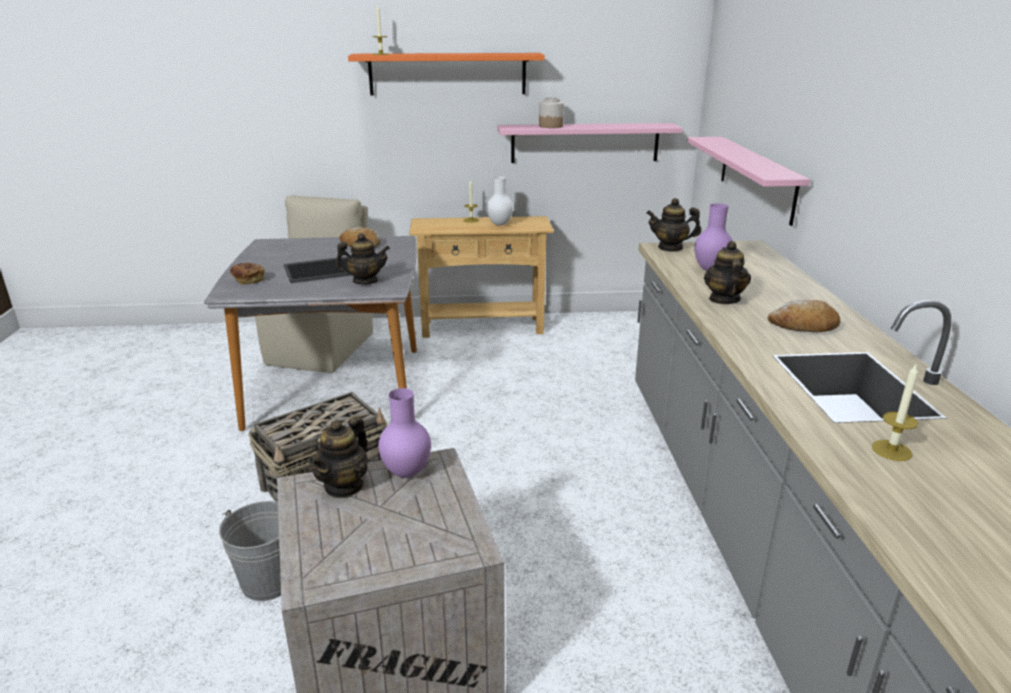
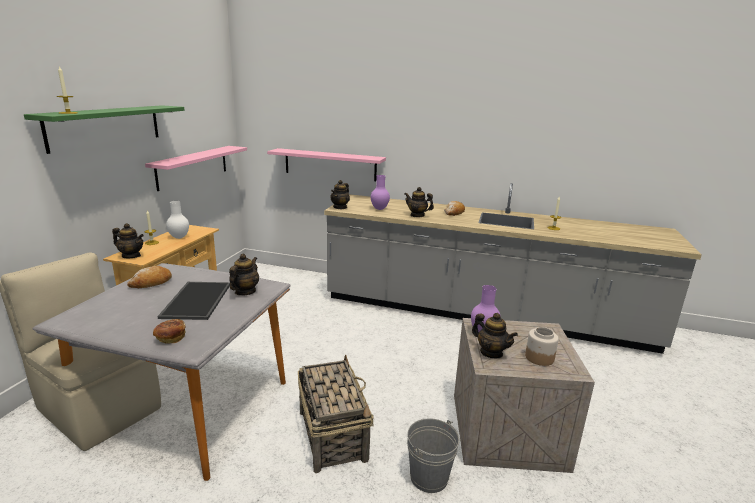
camera: 70 degrees left, 5 degrees down
(427, 224) = (131, 256): none -> teapot
(447, 74) = (106, 126): orange shelf -> green shelf
(551, 126) = (183, 158): jar -> jar (539, 357)

